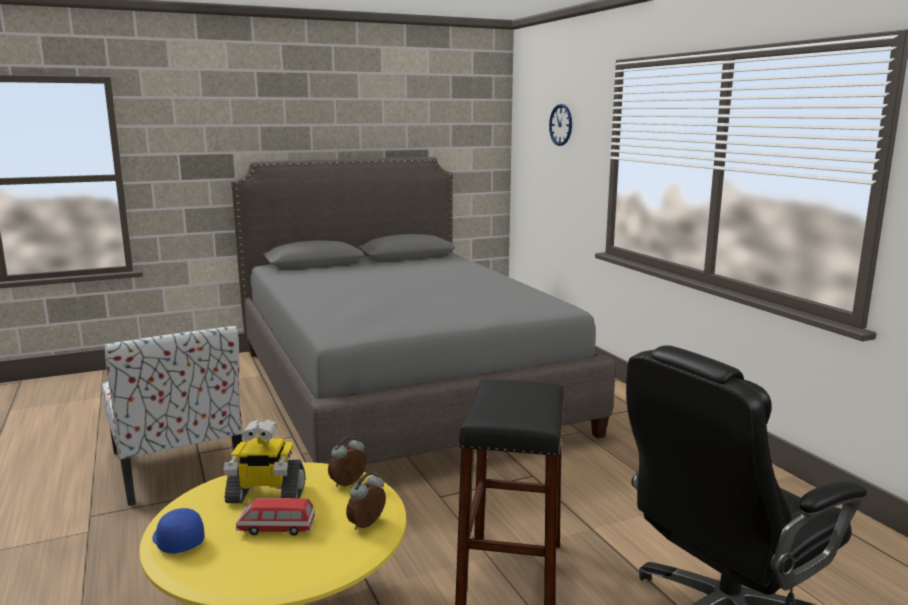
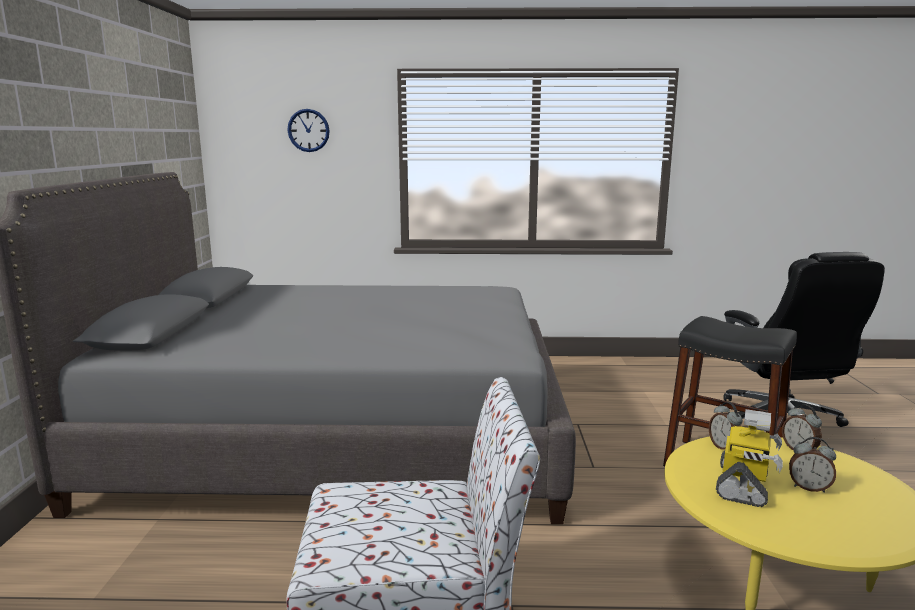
camera: 65 degrees left, 0 degrees up
(177, 540) = (840, 540): blue cap -> none
(276, 528) = (809, 487): toy car -> alarm clock

